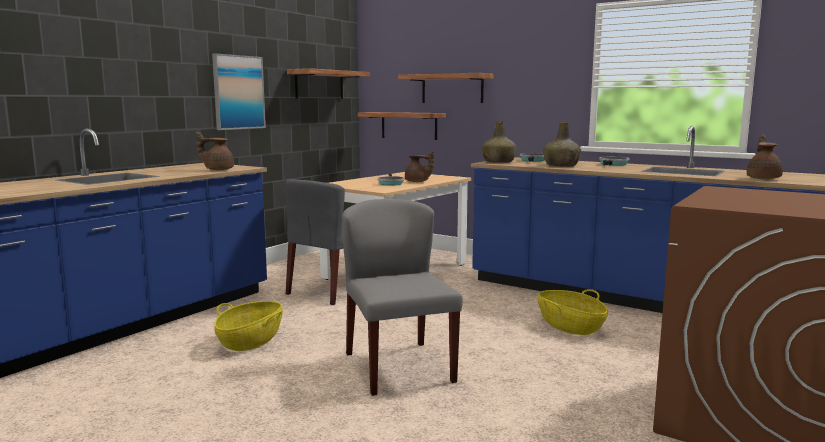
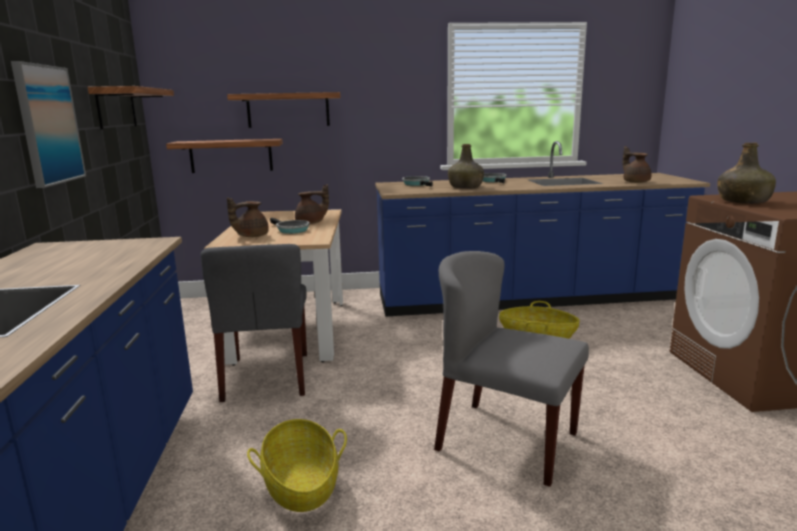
camera: 40 degrees left, 5 degrees up
(218, 169) = (126, 253): brown teapot -> brown teapot (251, 236)
(499, 162) = (399, 190): green bottle -> green bottle (743, 201)

